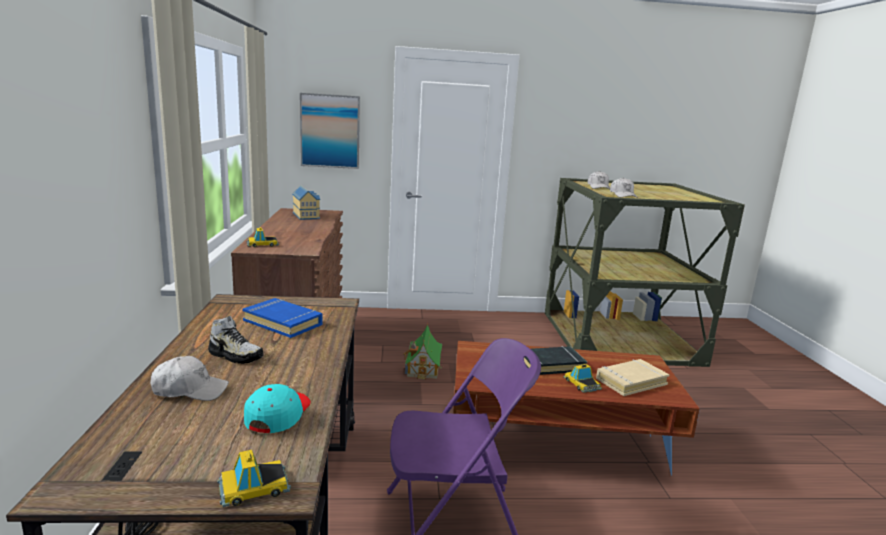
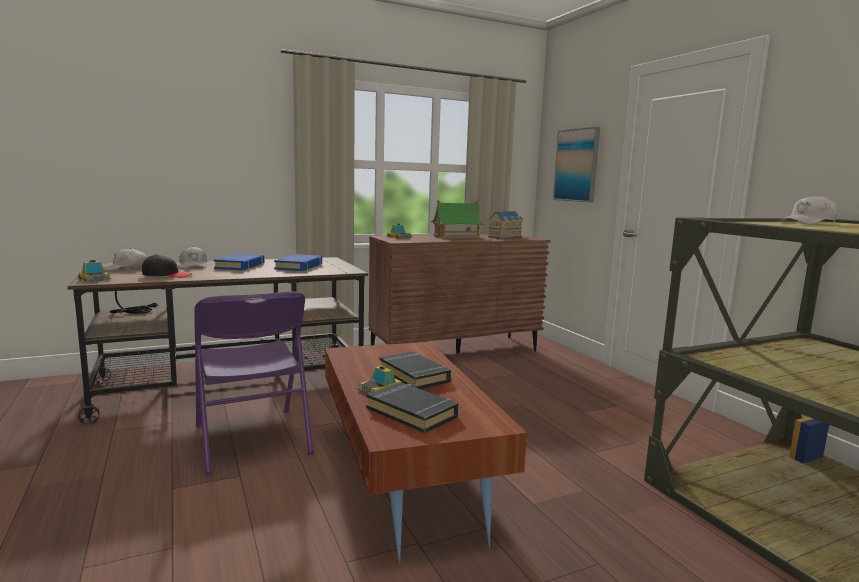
camera: 70 degrees right, 5 degrees down
(236, 356) = (240, 266): shoe -> blue book
(278, 415) = (167, 275): turquoise cap -> black cap
(423, 367) = (496, 395): toy house -> toy house (455, 236)
(623, 195) = (764, 224): white cap -> white cap (125, 268)
(630, 381) = (412, 412): beige book -> black book

